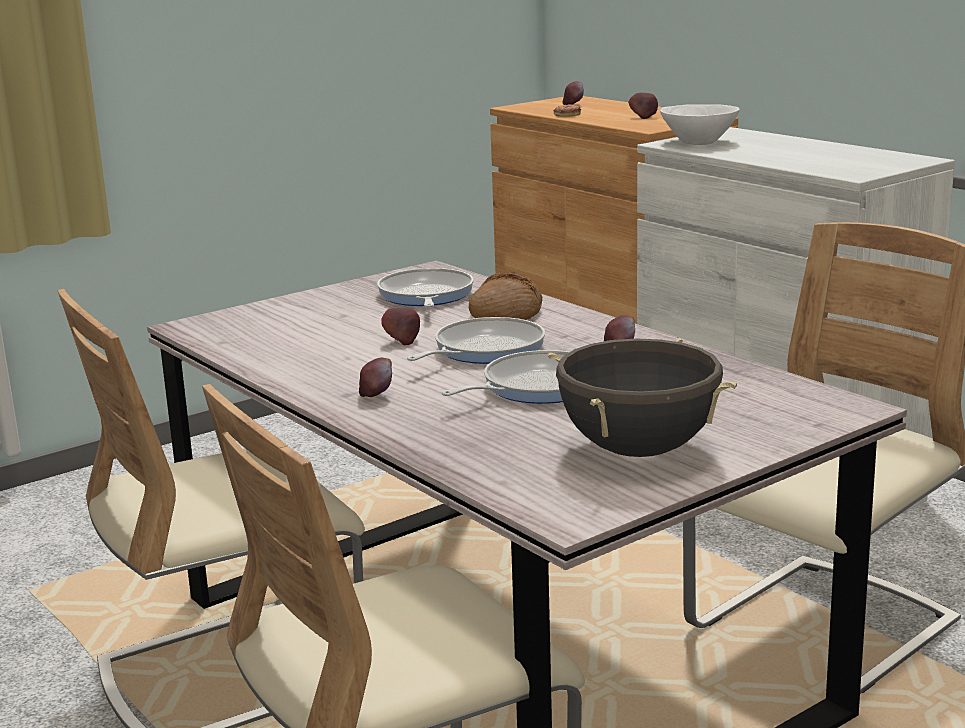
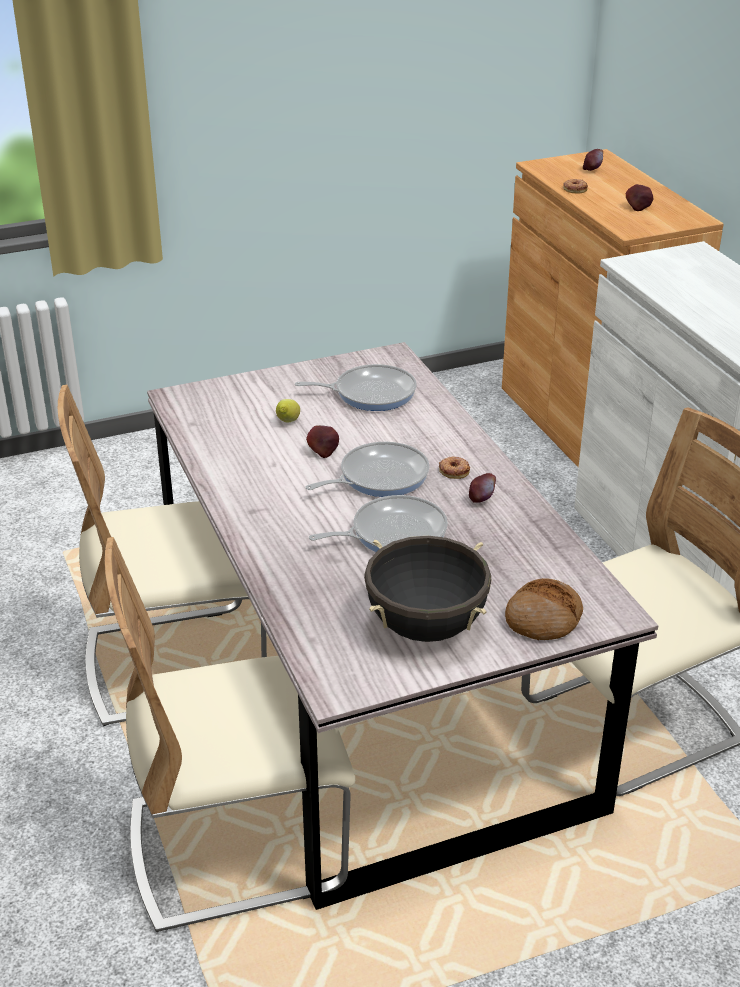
camera: 15 degrees right, 15 degrees up
(341, 327) = (287, 422): none -> lemon
(376, 395) = (272, 517): apple -> none
(425, 296) = (370, 393): frying pan -> frying pan turned 75 degrees clockwise
(506, 313) = (420, 431): bread -> bread (543, 619)
(569, 335) = (454, 470): none -> donut
(698, 142) = (655, 266): white bowl -> none

